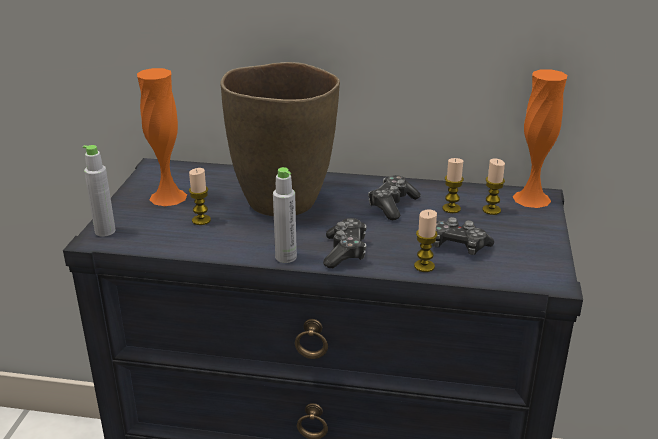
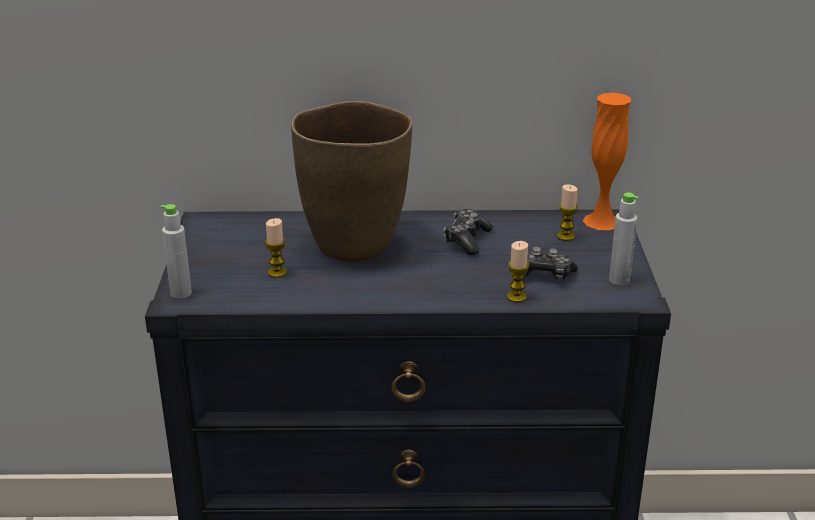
camera: 10 degrees left, 0 degrees up
(168, 197) = (231, 251): orange vase -> none
(286, 257) = (378, 301): grey bottle -> grey bottle (619, 280)
(345, 252) = (435, 290): game controller -> none
(451, 208) = (526, 238): candle -> none

